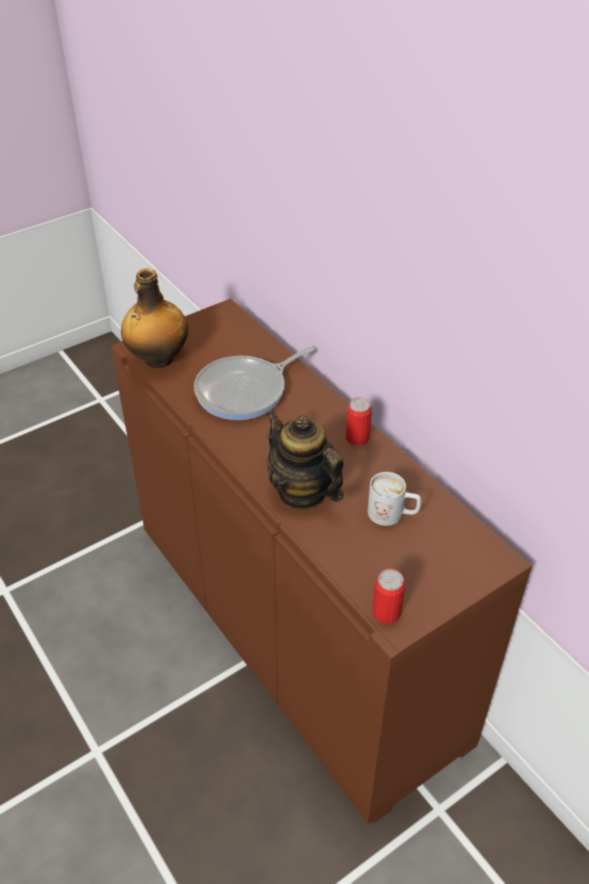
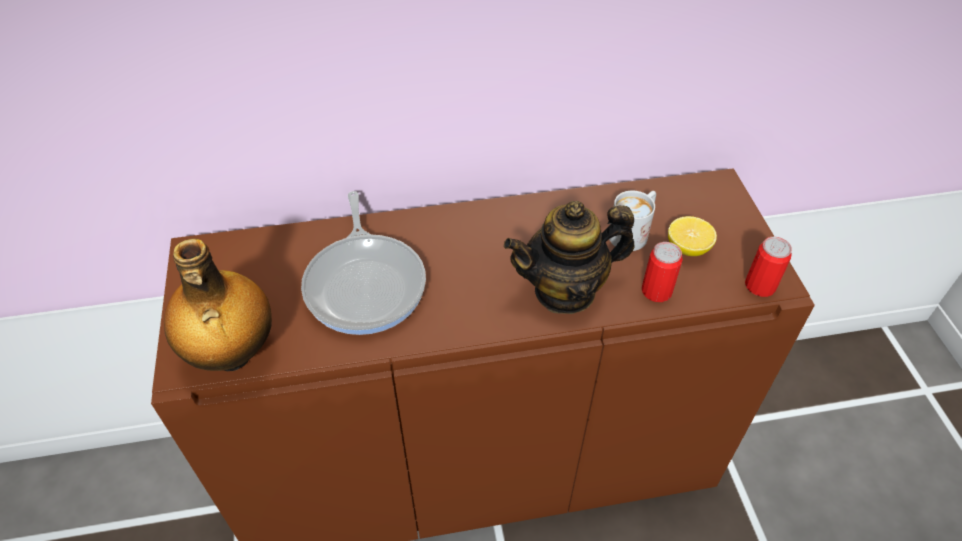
camera: 65 degrees left, 5 degrees up
(357, 438) = (508, 217): can -> can (656, 291)
(398, 554) = (688, 248): none -> lemon

